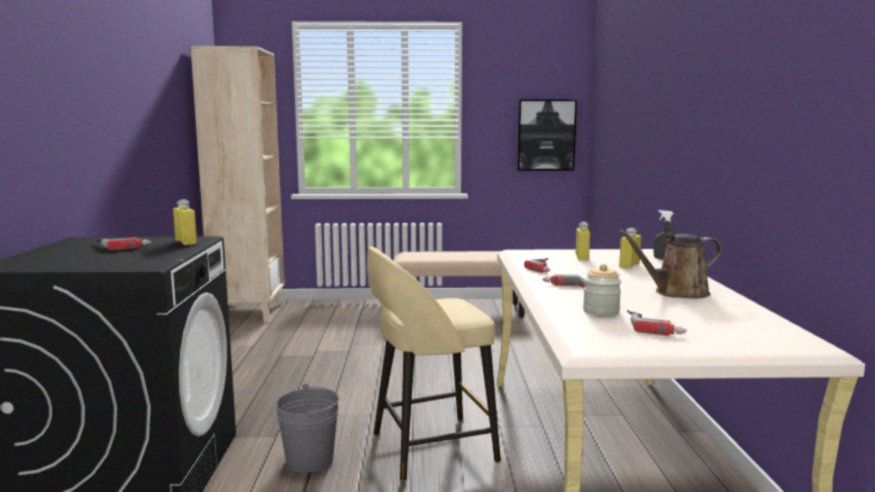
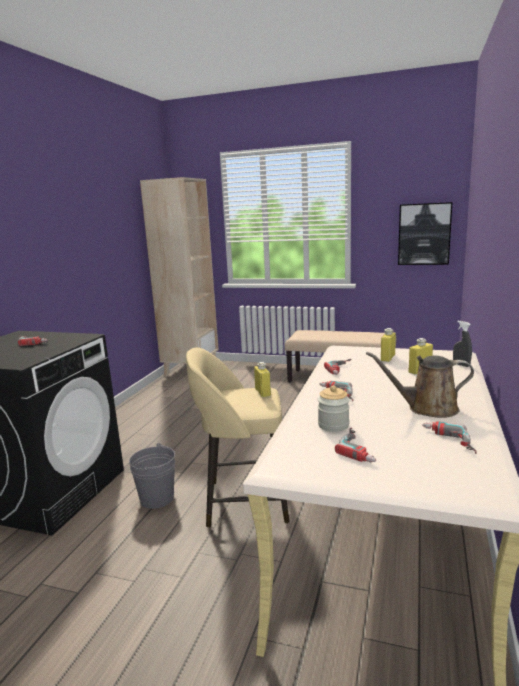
camera: 20 degrees right, 5 degrees up
(186, 242) = (73, 339): yellow bottle -> yellow bottle (263, 392)
(728, 315) = (447, 441): none -> power drill

